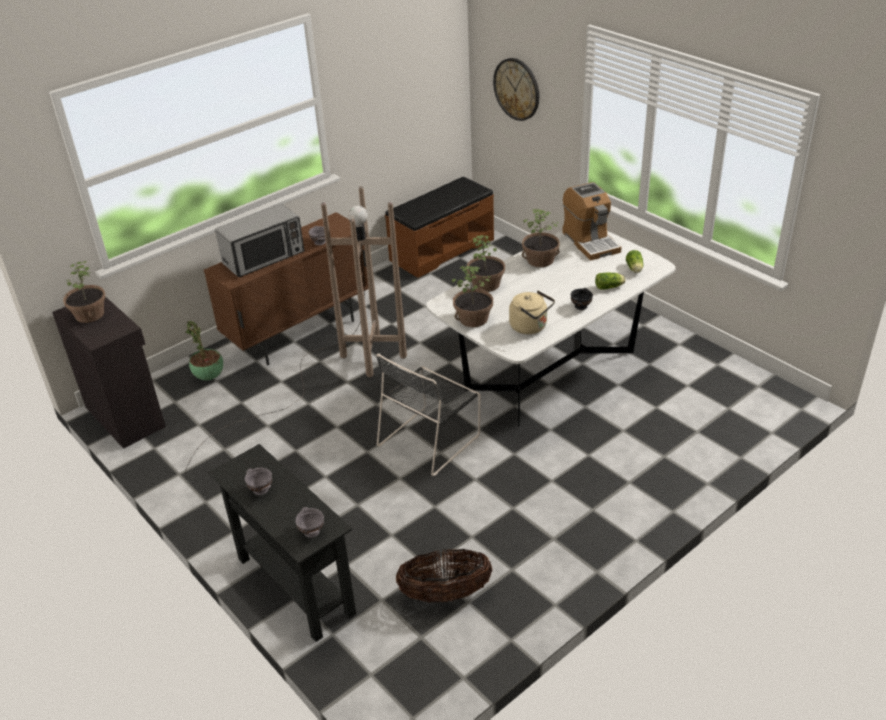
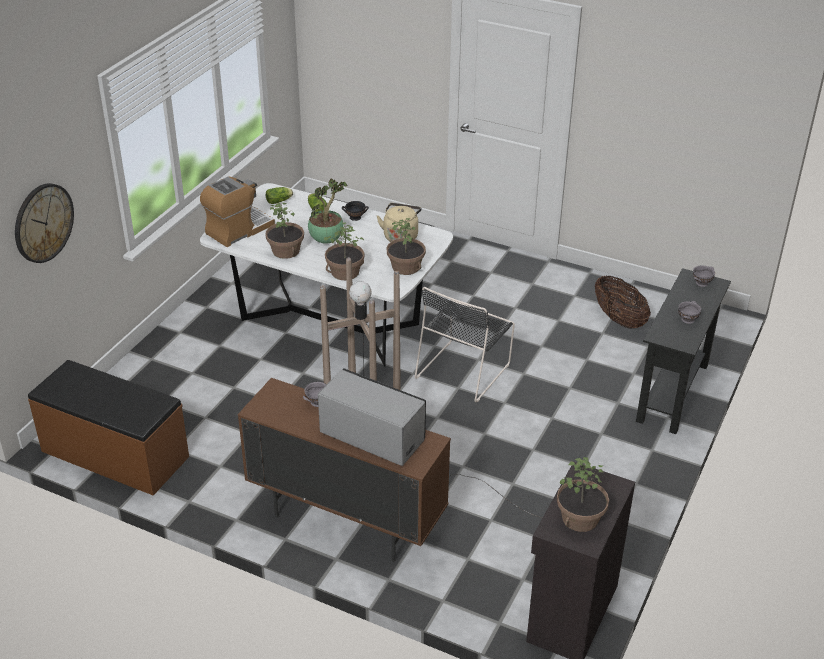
camera: 115 degrees left, 0 degrees up
(209, 377) = (465, 568): potted plant -> potted plant (327, 240)
(431, 439) = (464, 369): black chair -> black chair turned 105 degrees clockwise

